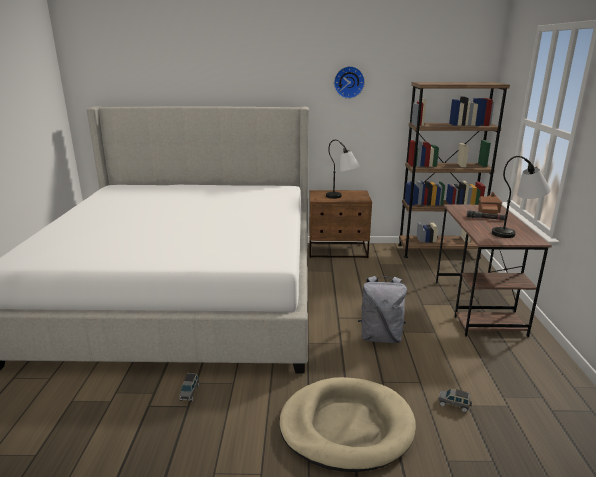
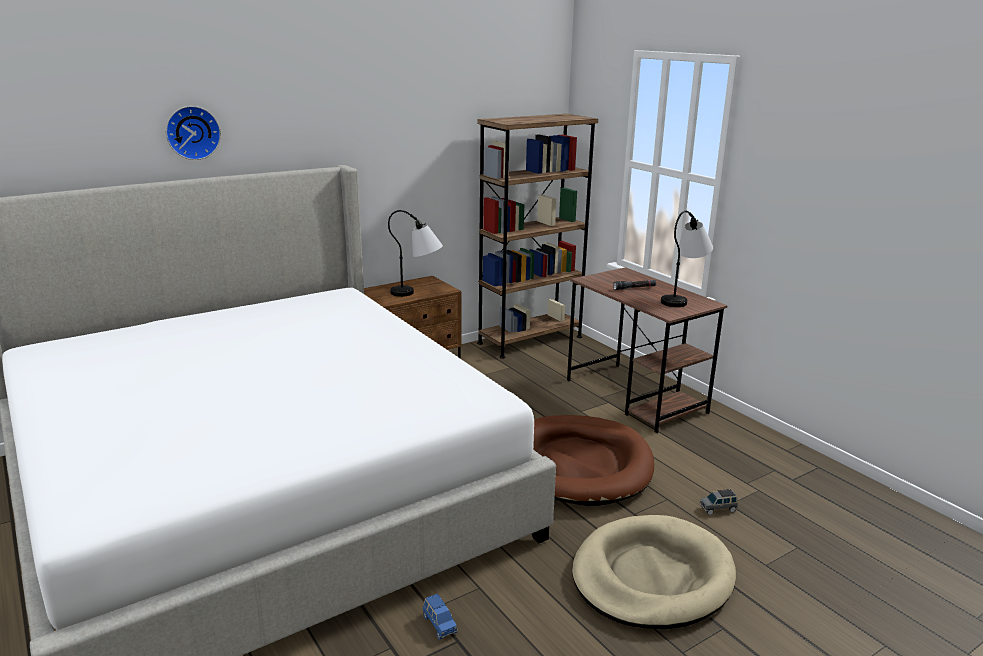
camera: 35 degrees left, 0 degrees up
(189, 393) = (439, 624): grey toy car -> blue toy car
(349, 82) = (398, 124): wall clock -> wall clock (192, 132)
(380, 337) = (579, 465): grey backpack -> brown dog bed
(489, 210) = (624, 277): toy house -> none

